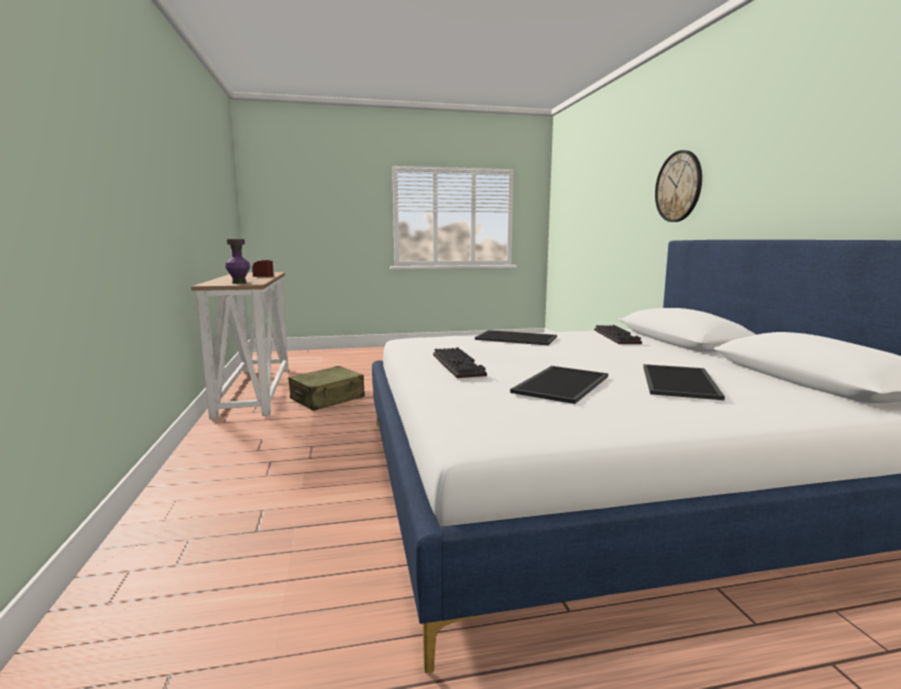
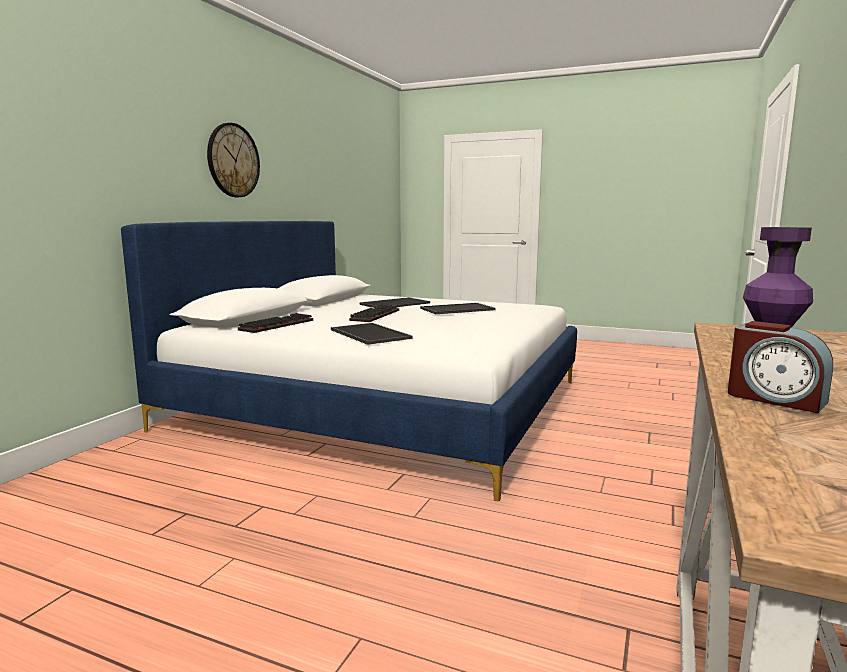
camera: 145 degrees left, 0 degrees up
(328, 398) = (544, 612): beige suitcase -> none
(460, 365) = (488, 322): keyboard -> keyboard (374, 315)
(678, 186) = (81, 148): wall clock -> wall clock (233, 160)

